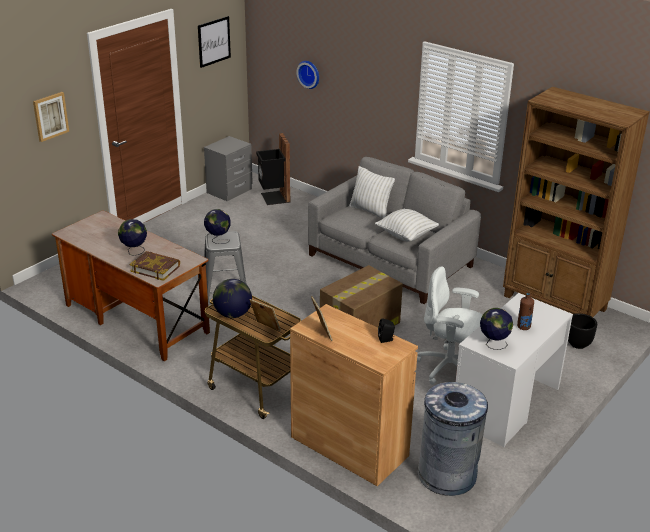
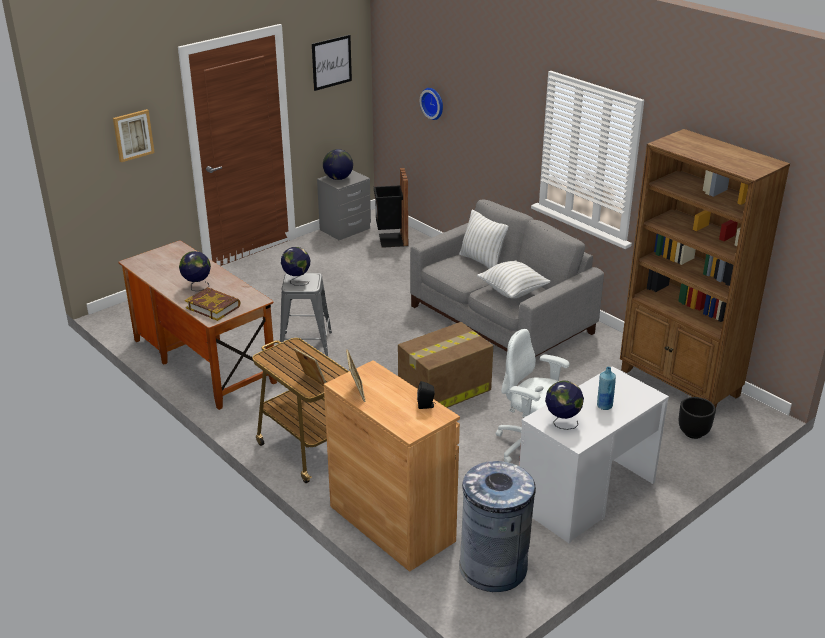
camera: 10 degrees right, 0 degrees up
(233, 314) = (281, 364): globe -> globe (338, 178)
(523, 327) = (604, 406): brown bottle -> blue bottle

